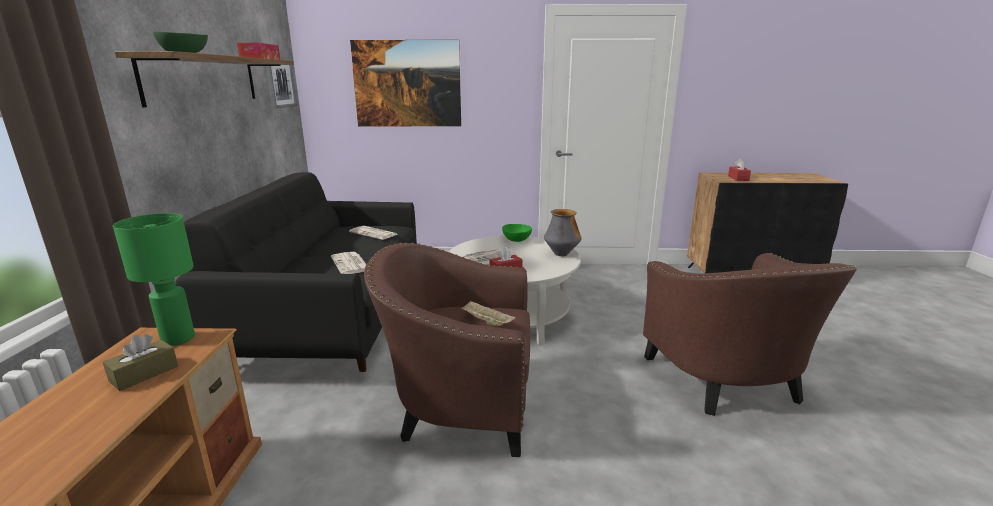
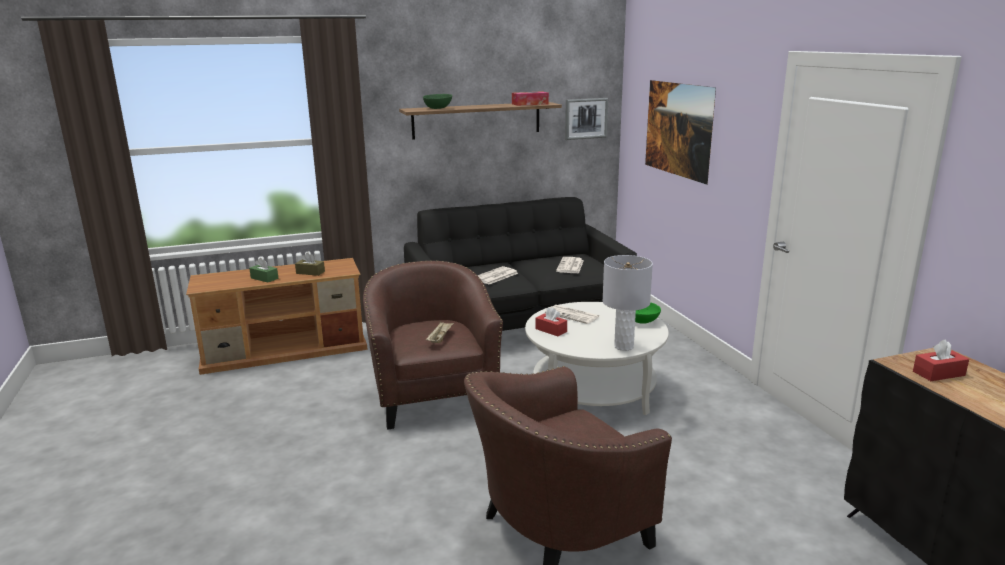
camera: 70 degrees right, 0 degrees up
(71, 437) = (264, 278): none -> green tissue box
(177, 339) = (343, 267): green table lamp -> none
(561, 254) = (624, 346): vase -> grey table lamp

